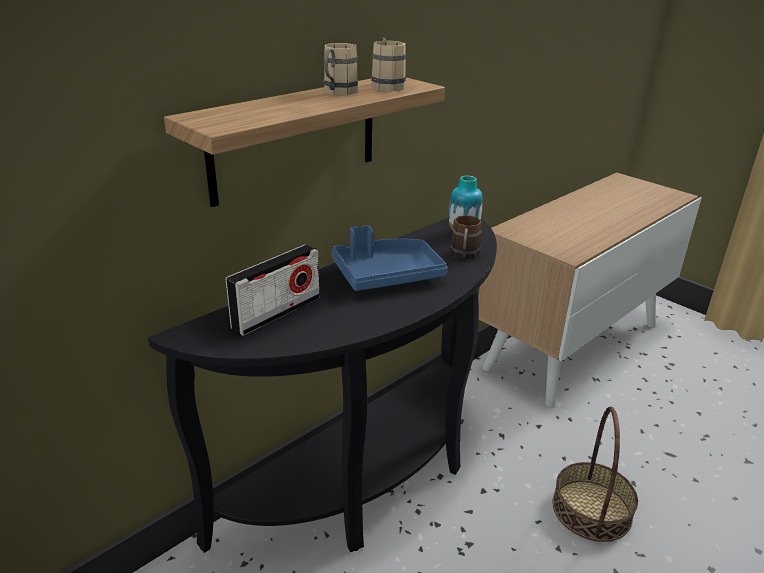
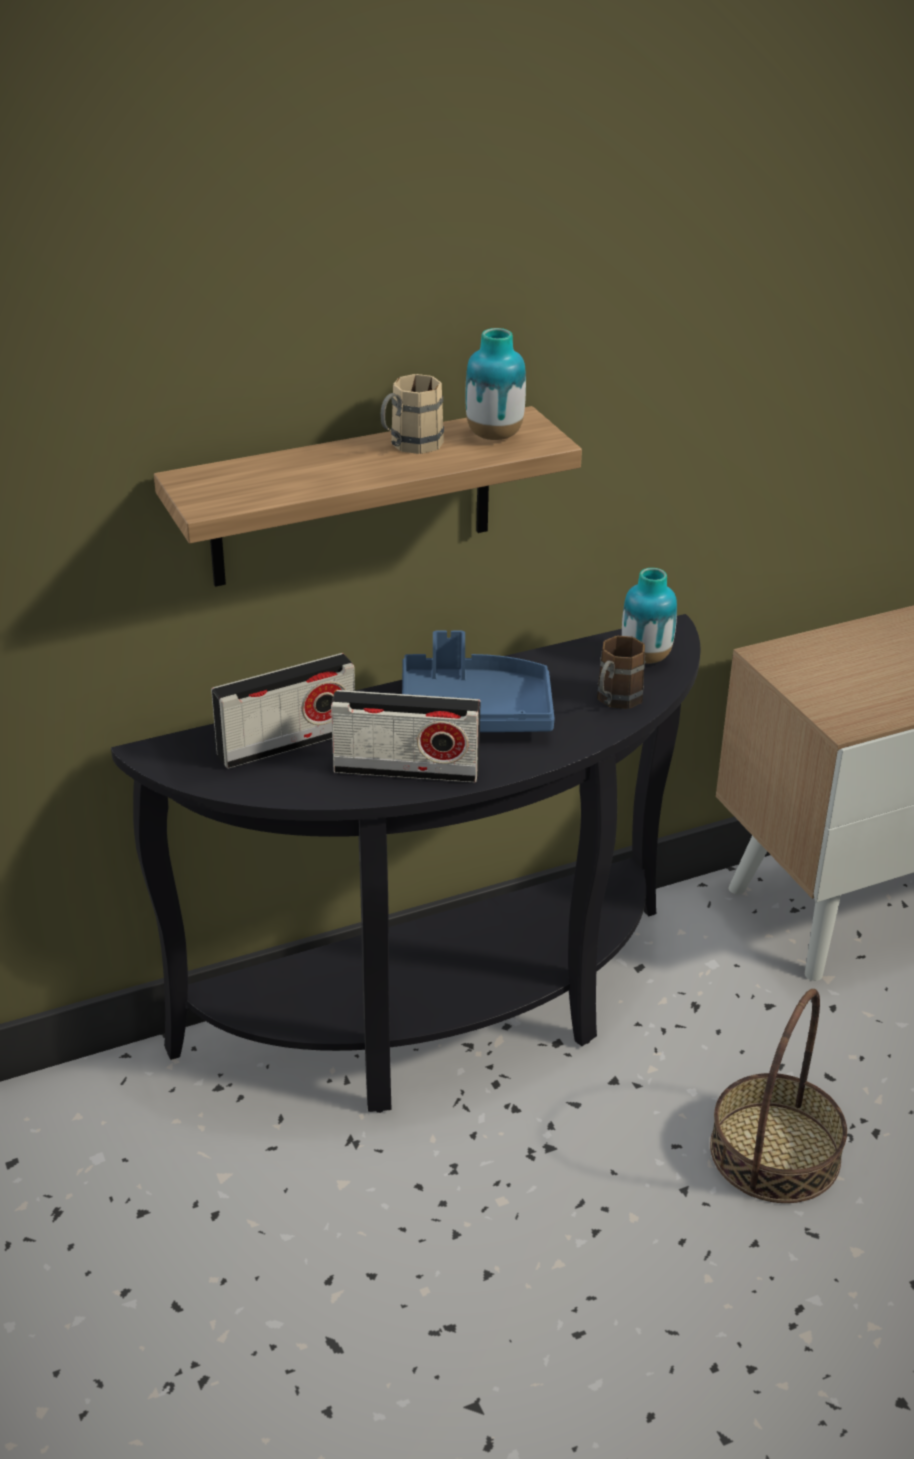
camera: 20 degrees right, 5 degrees up
(366, 314) = (406, 770): none -> radio
(386, 85) = (494, 435): beige mug -> vase

